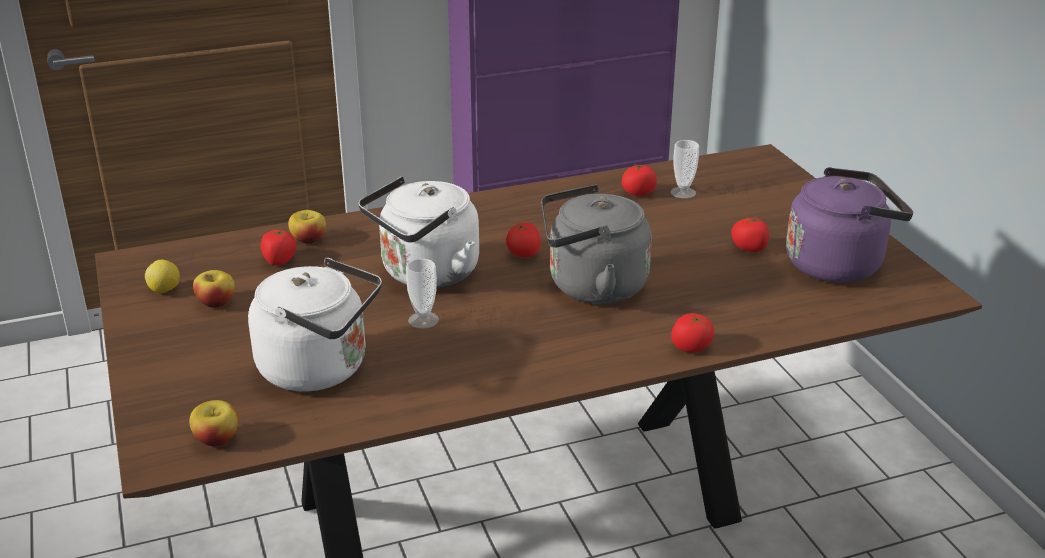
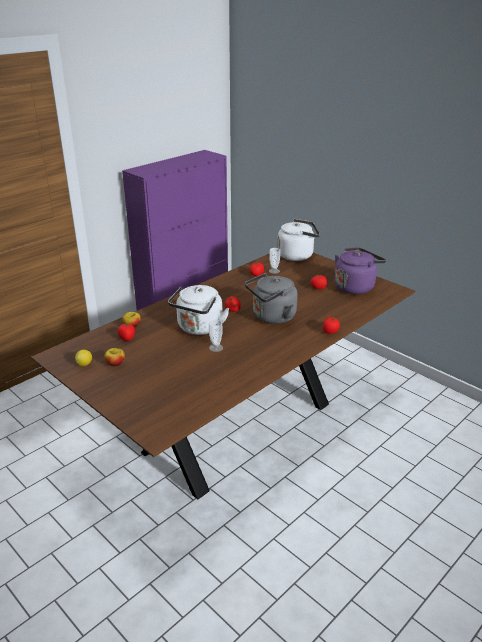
camera: 25 degrees left, 0 degrees up
(217, 439) = (173, 420): apple -> none
(320, 369) = (191, 379): white kettle -> white kettle (297, 255)

